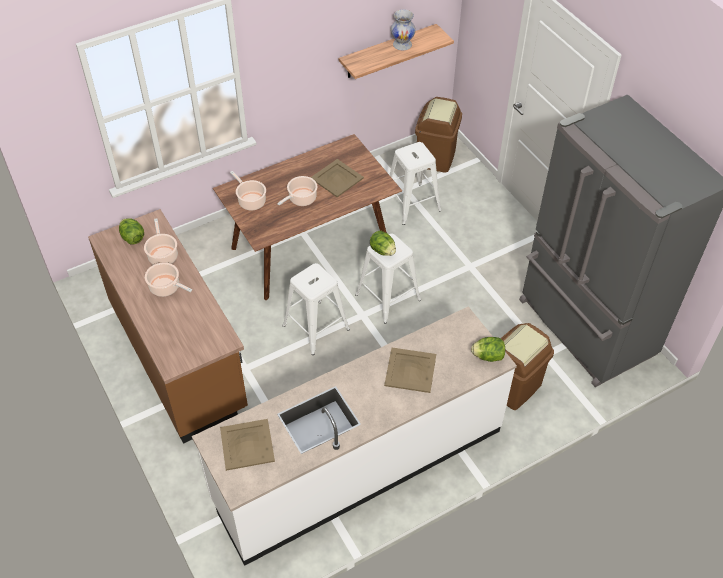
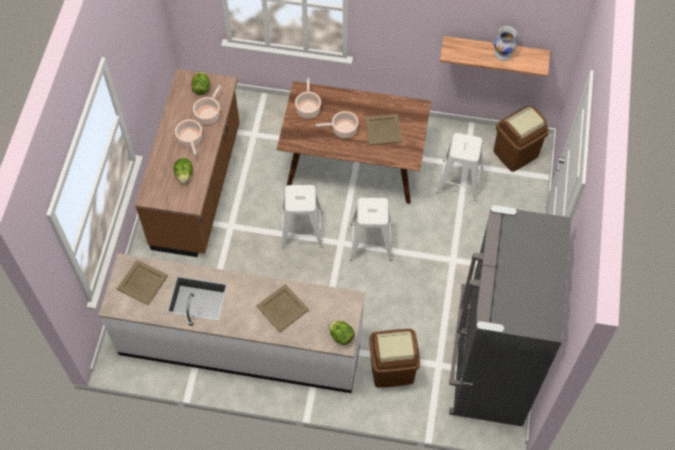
camera: 40 degrees right, 10 degrees up
(382, 250) = (367, 207): lettuce -> lettuce (184, 175)

